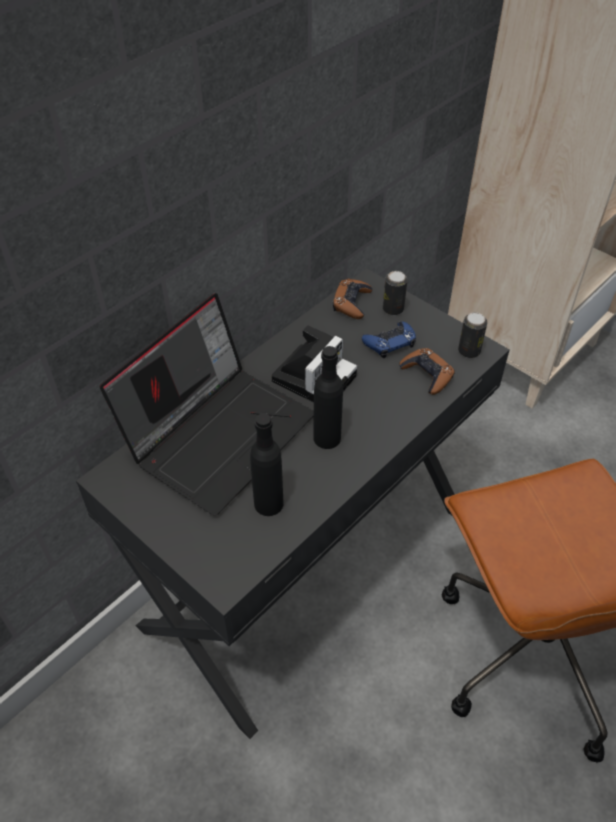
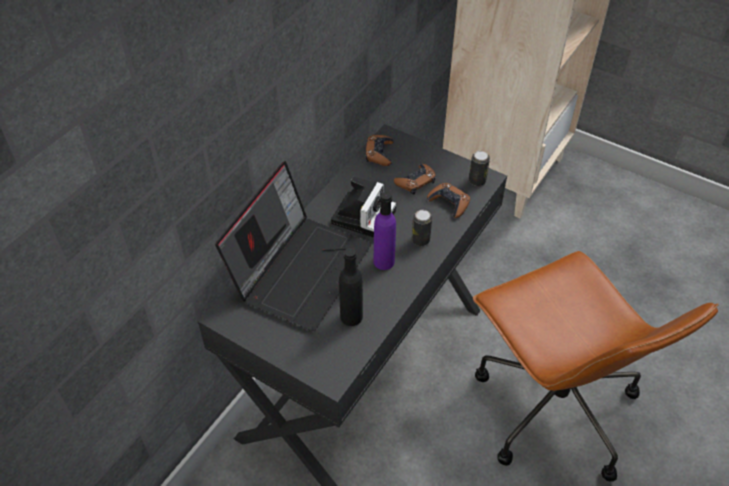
camera: 10 degrees left, 0 degrees up
(327, 438) = (384, 261): black bottle -> purple bottle
(389, 343) = (415, 181): blue game controller -> brown game controller
(393, 309) = (412, 154): can -> can (420, 240)

